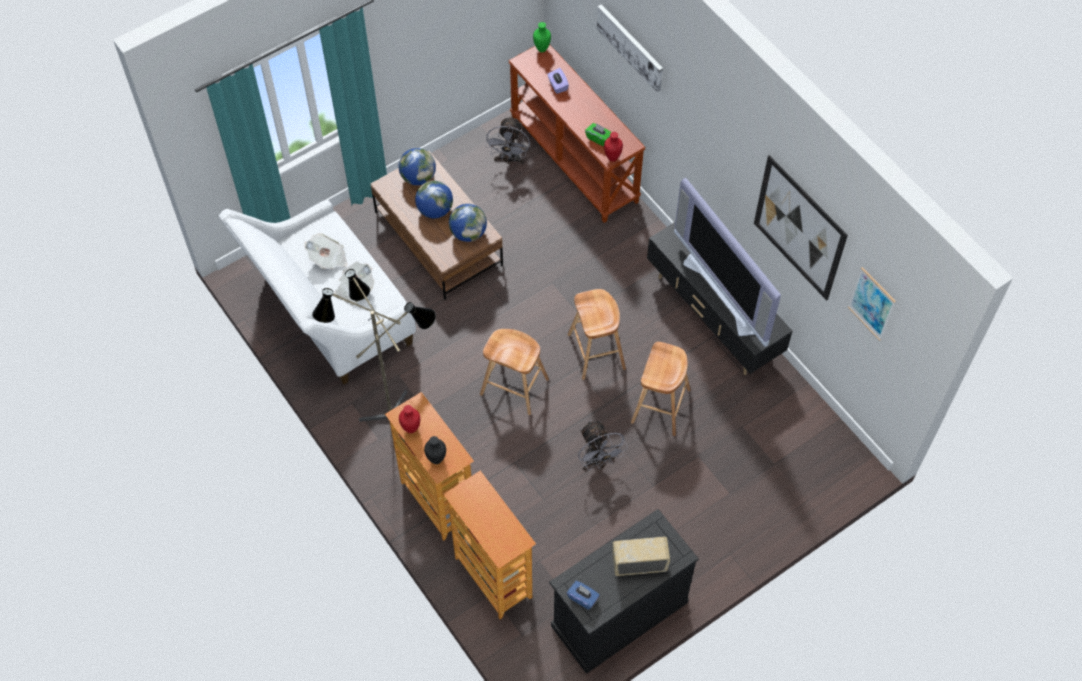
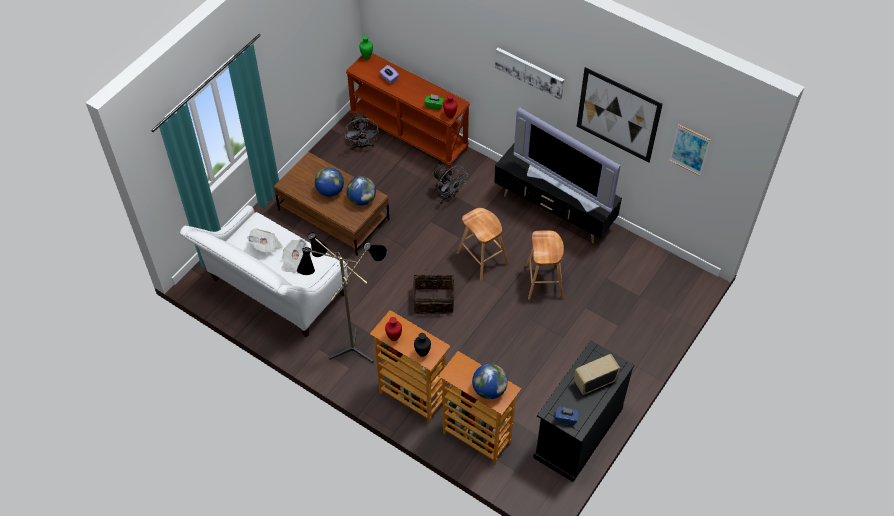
camera: 20 degrees left, 5 degrees down
(418, 177) = (308, 172): globe -> globe (489, 390)
(514, 386) = (433, 300): brown stool -> basket
(597, 461) = (516, 333): grey fan -> grey fan (448, 196)
(631, 47) = (448, 27): picture -> picture (529, 72)

